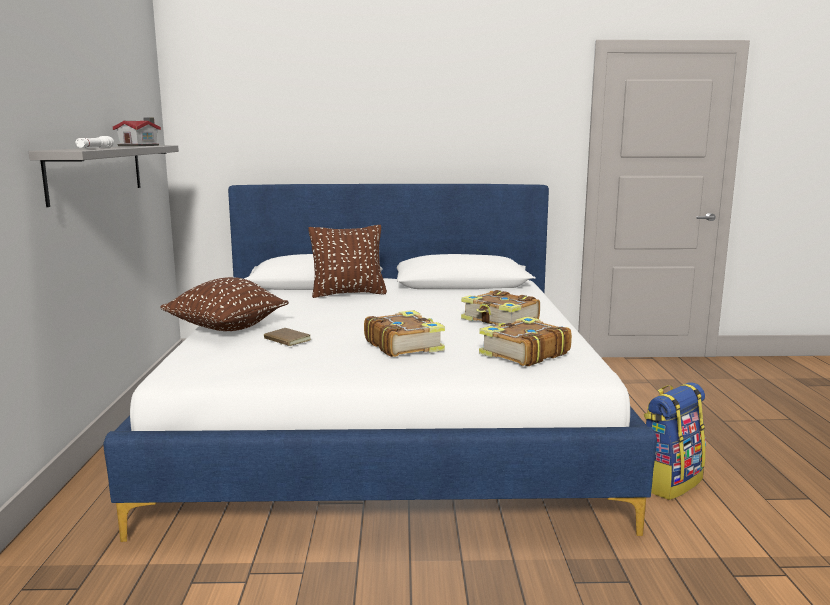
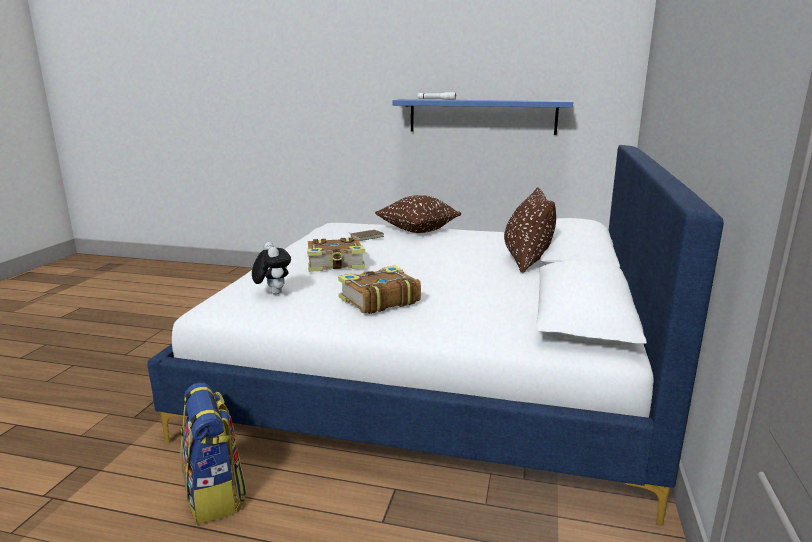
camera: 105 degrees right, 5 degrees up
(97, 171) = (482, 116): grey shelf -> blue shelf
(140, 145) = (524, 100): toy house -> none
(523, 354) = (273, 293): book -> plush toy

